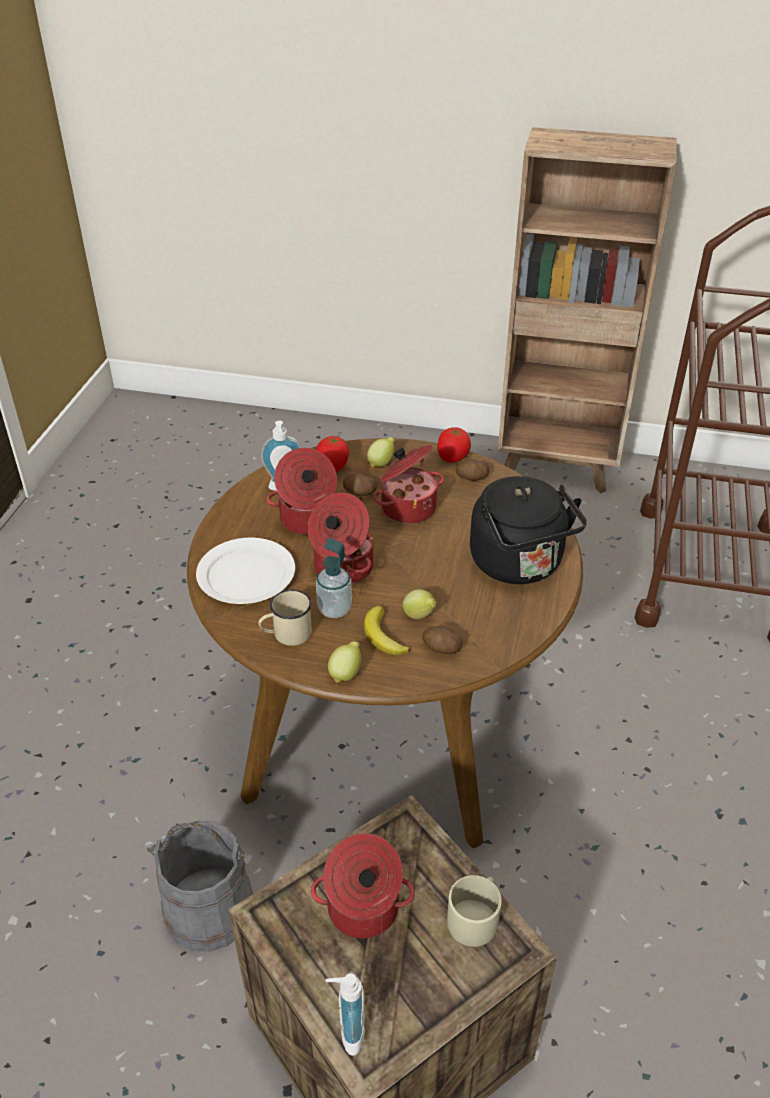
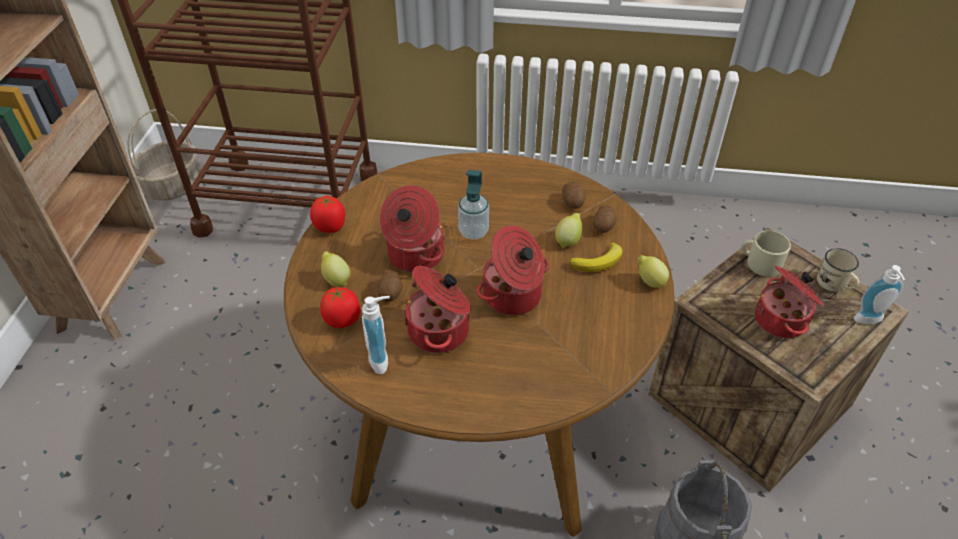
camera: 95 degrees left, 5 degrees up
(247, 575) = (537, 371): white plate -> none
(286, 634) = (614, 327): beige mug -> beige mug (835, 285)
(334, 609) = (572, 296): soap dispenser -> soap dispenser (473, 232)
(472, 478) = (365, 213): potato -> potato (573, 202)
(519, 565) = (491, 184): black kettle -> none
(718, 484) = (172, 186): none -> basket

